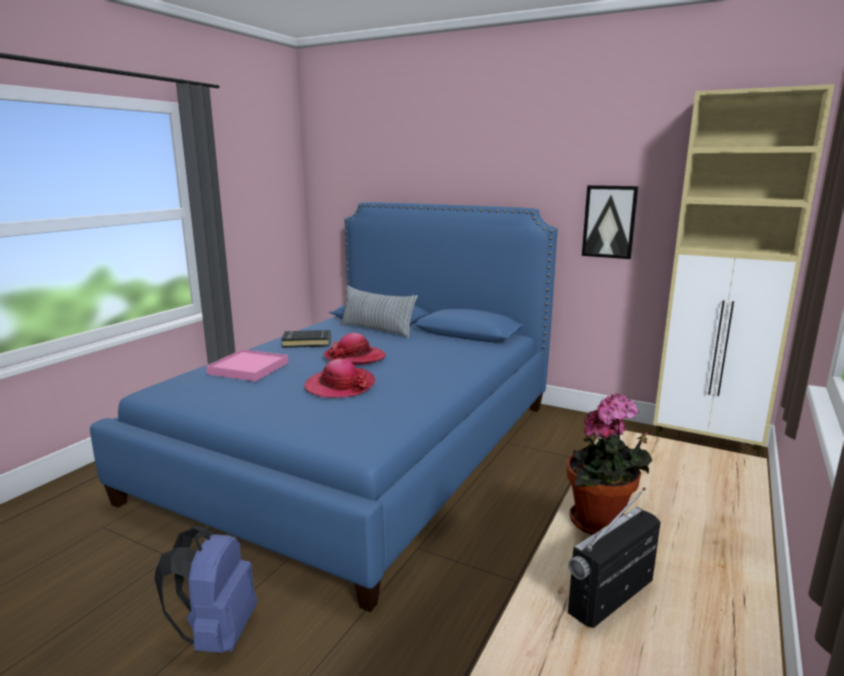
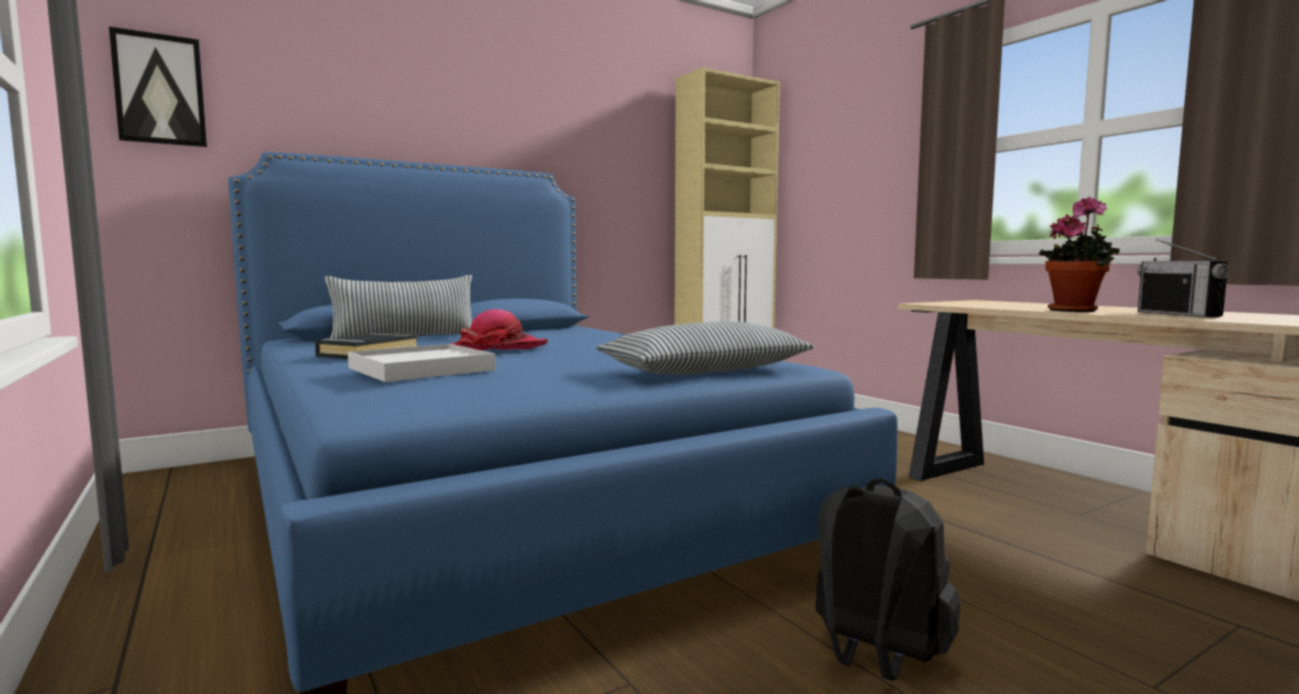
camera: 60 degrees left, 10 degrees down
(216, 634) = (876, 659): blue backpack -> black backpack
(248, 368) = (421, 369): pink tray -> white tray
(314, 424) = (706, 371): none -> pillow
(340, 386) = (591, 358): hat -> none
(609, 221) = (612, 193): picture -> picture (160, 90)

